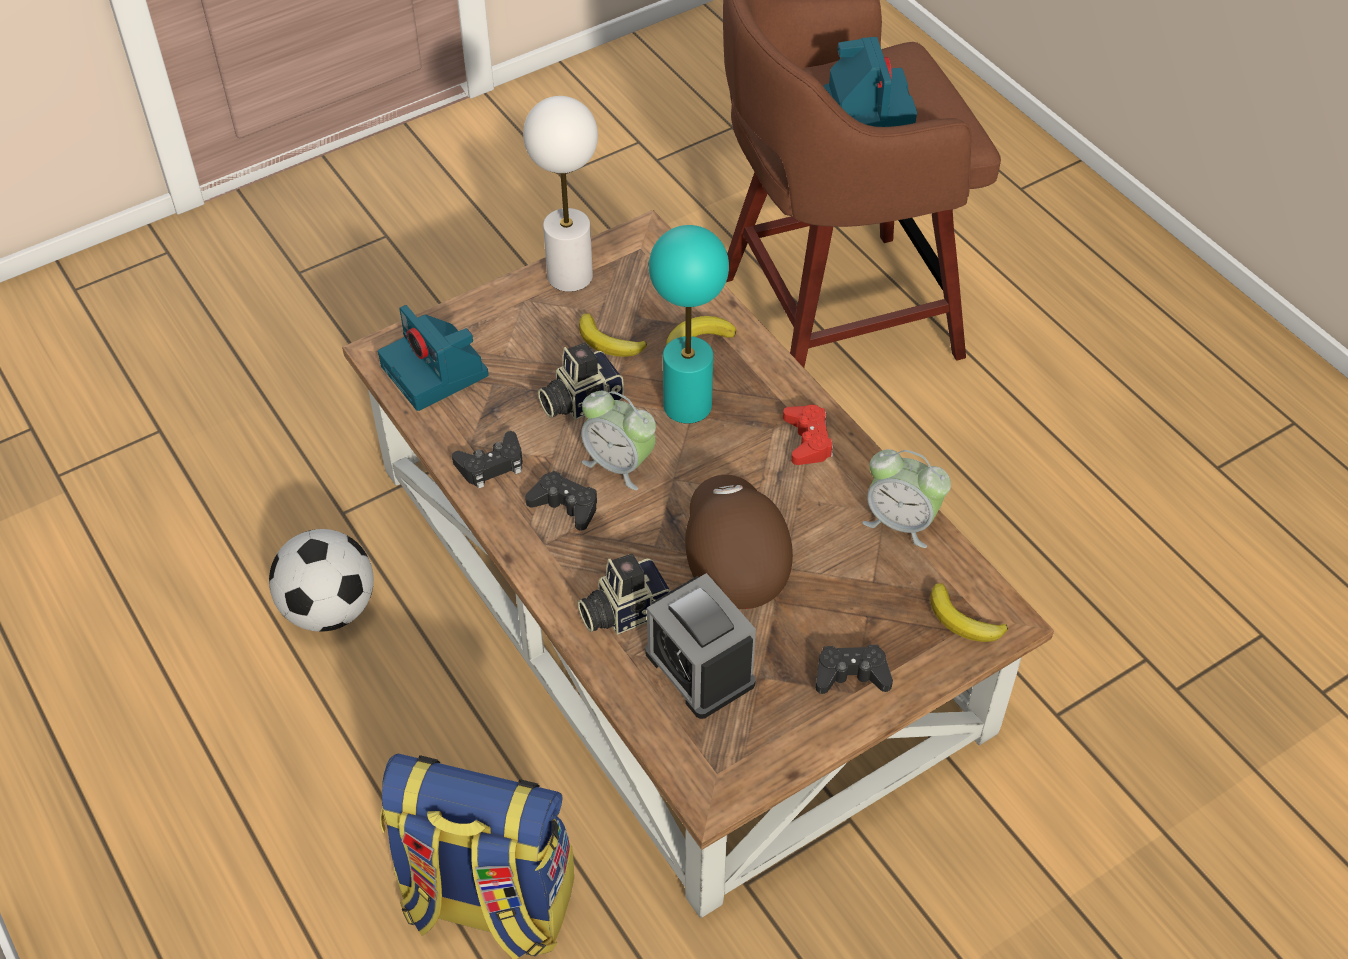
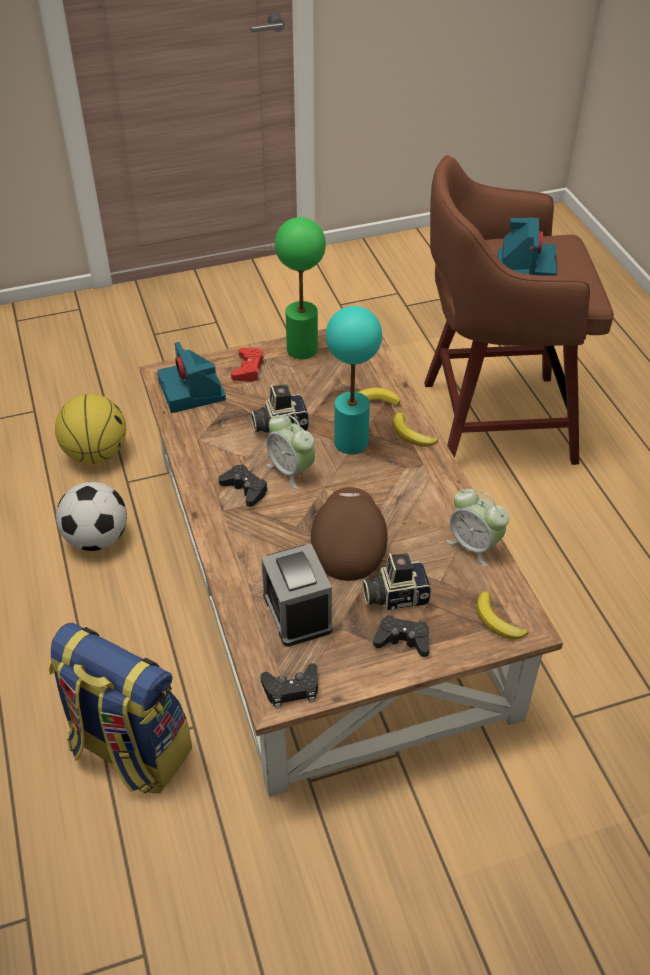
camera: 15 degrees right, 5 degrees down
(280, 478) = (96, 453): none -> basketball
(491, 465) = (206, 455): black game controller -> black game controller (291, 689)
(569, 276) = (301, 349): white table lamp -> green table lamp
(609, 342) = (312, 394): banana -> banana (411, 435)
(623, 610) = (259, 564): camera -> camera (395, 596)
(808, 440) = (426, 480): red game controller -> red game controller (248, 369)

